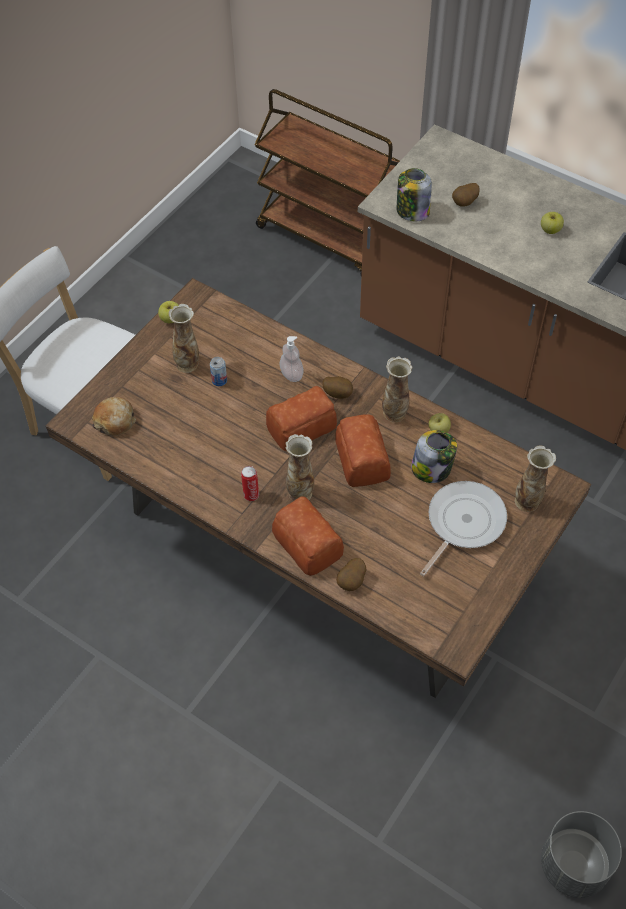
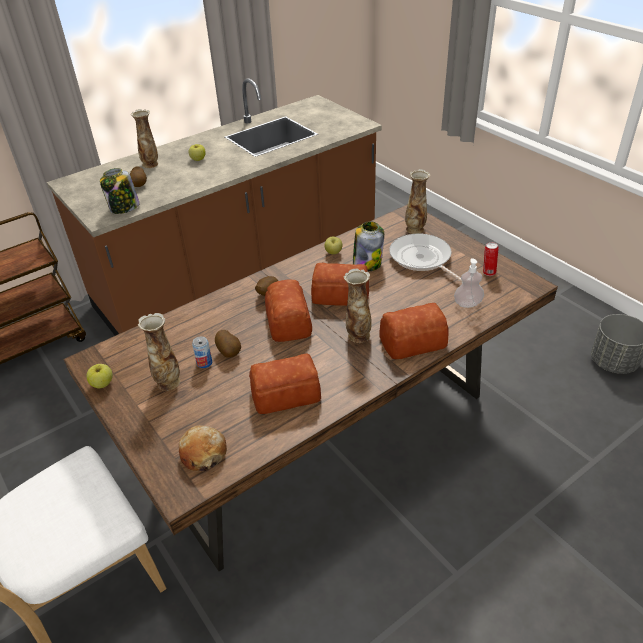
camera: 70 degrees left, 15 degrees down
(199, 457) = (287, 394): none -> bread
(251, 494) = (347, 366): can -> can (488, 273)
(291, 374) = (229, 316): soap dispenser -> soap dispenser (467, 303)
(352, 582) = (459, 324): potato -> potato (230, 352)
(394, 413) = (305, 270): vase -> vase (151, 164)

